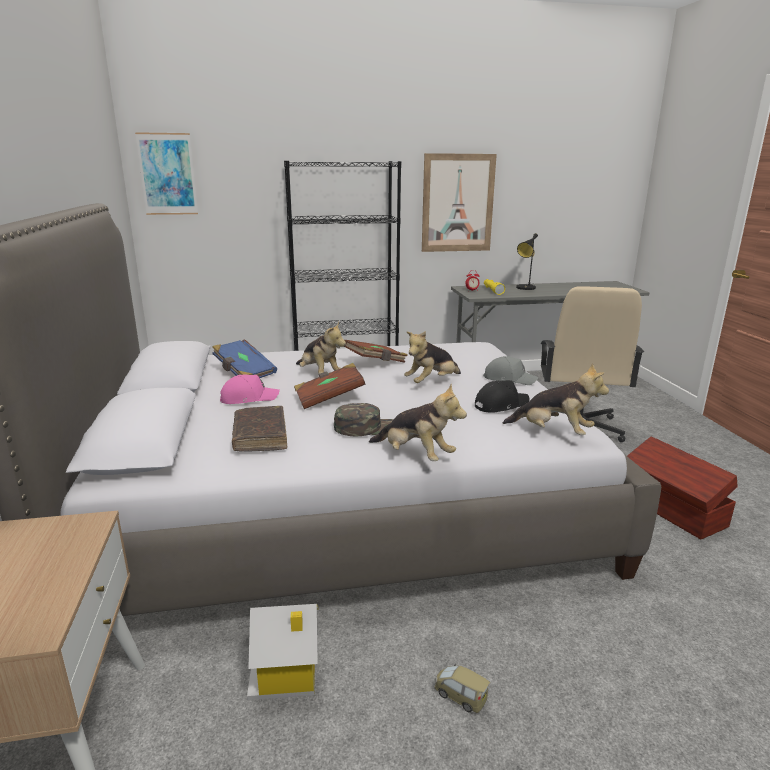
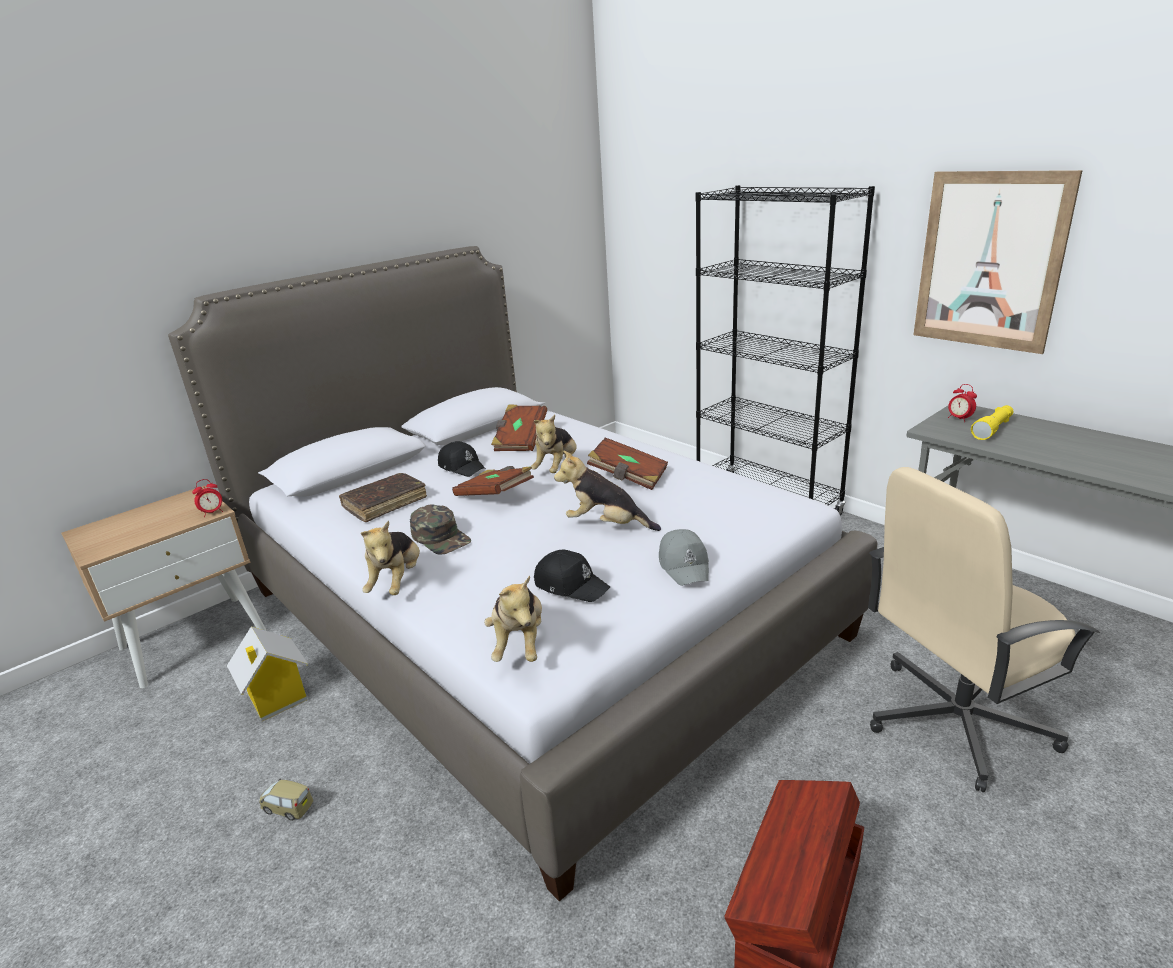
camera: 60 degrees right, 5 degrees up
(92, 524) = (212, 513): none -> alarm clock
(167, 174) = (634, 200): picture -> none
(244, 372) = (520, 440): blue book -> brown book
(248, 398) = (462, 466): pink cap -> black cap
(460, 696) = (287, 807): toy car -> toy car turned 75 degrees counterclockwise
(525, 288) = (1073, 442): black table lamp -> none

